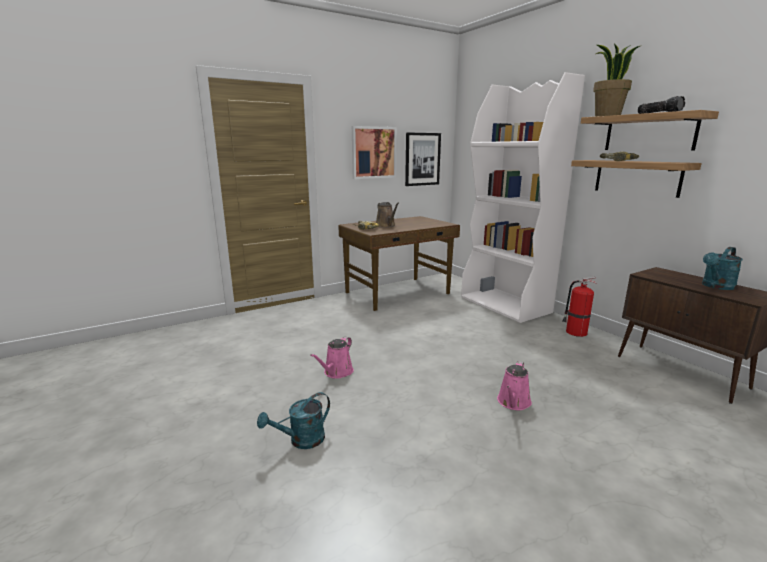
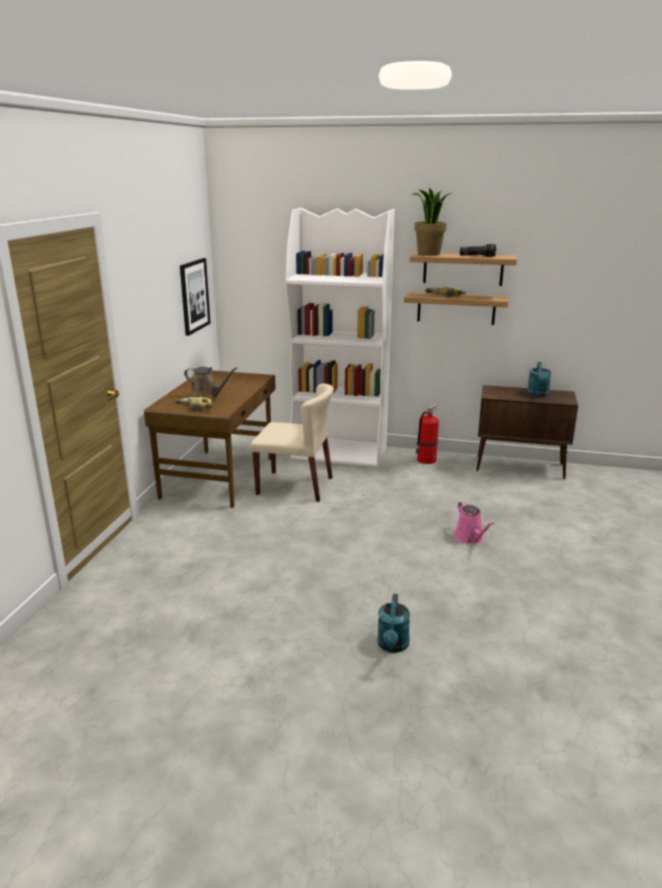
camera: 45 degrees left, 5 degrees up
(336, 372) = (316, 583): pink watering can -> none
(373, 152) = (158, 301): picture -> none
(435, 313) = (295, 486): none -> beige chair

